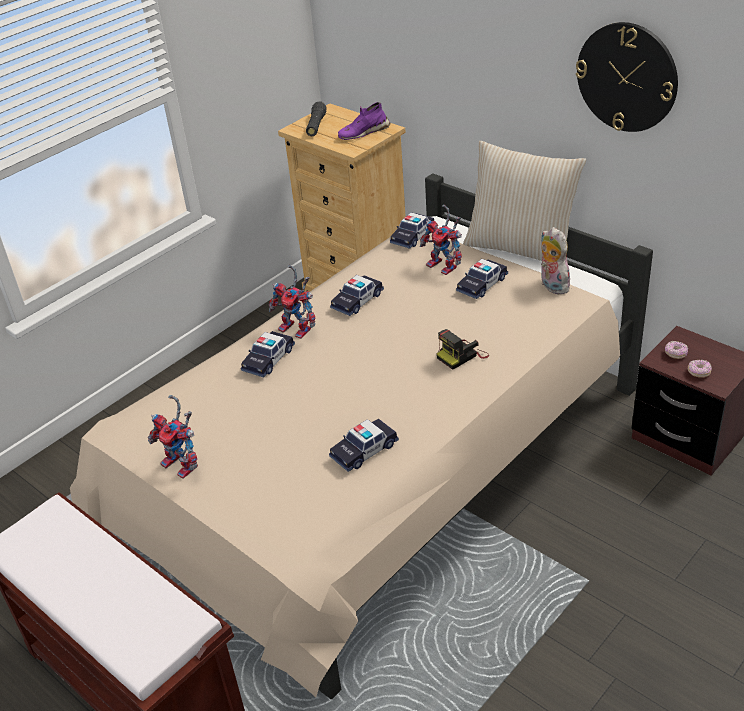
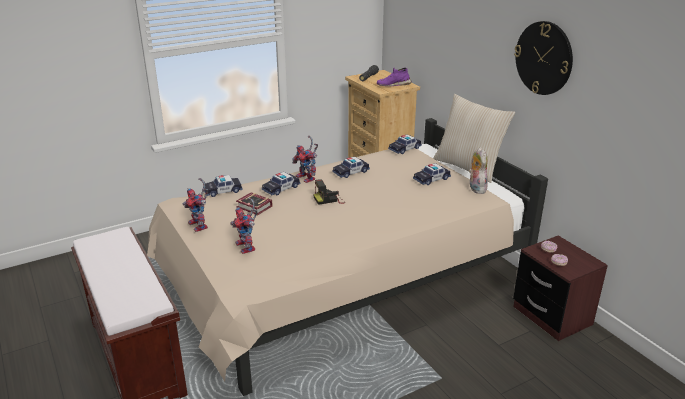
camera: 15 degrees right, 10 degrees down
(249, 407) = (255, 207): none -> book
(364, 450) = (306, 242): toy car -> toy car (222, 191)
(445, 267) = (414, 166): toy robot -> toy robot (248, 247)
(462, 355) = (396, 210): camera -> camera (329, 199)

